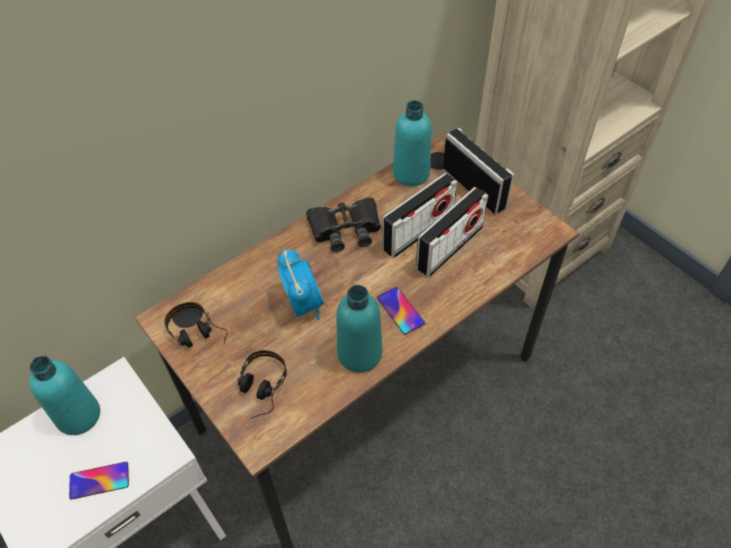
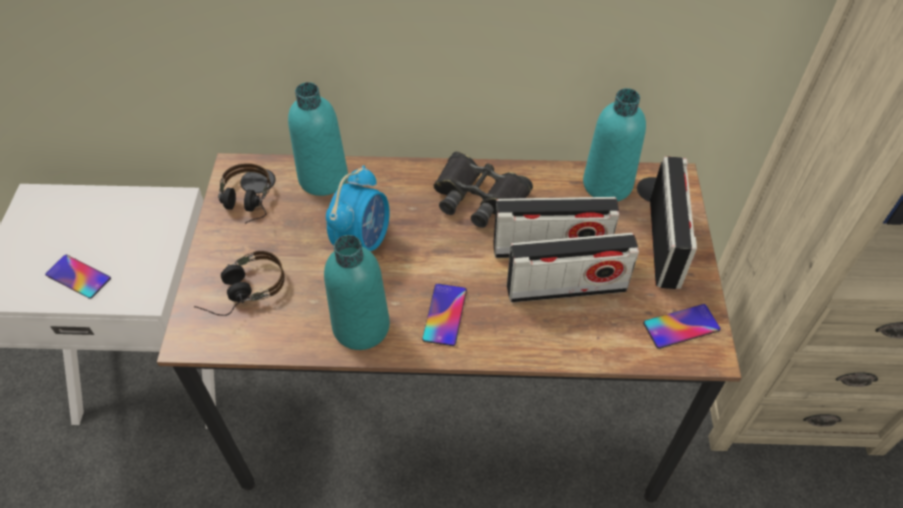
camera: 40 degrees right, 0 degrees up
(78, 415) = (119, 212): turquoise bottle -> turquoise bottle (323, 178)
(527, 227) = (681, 326): none -> phone

